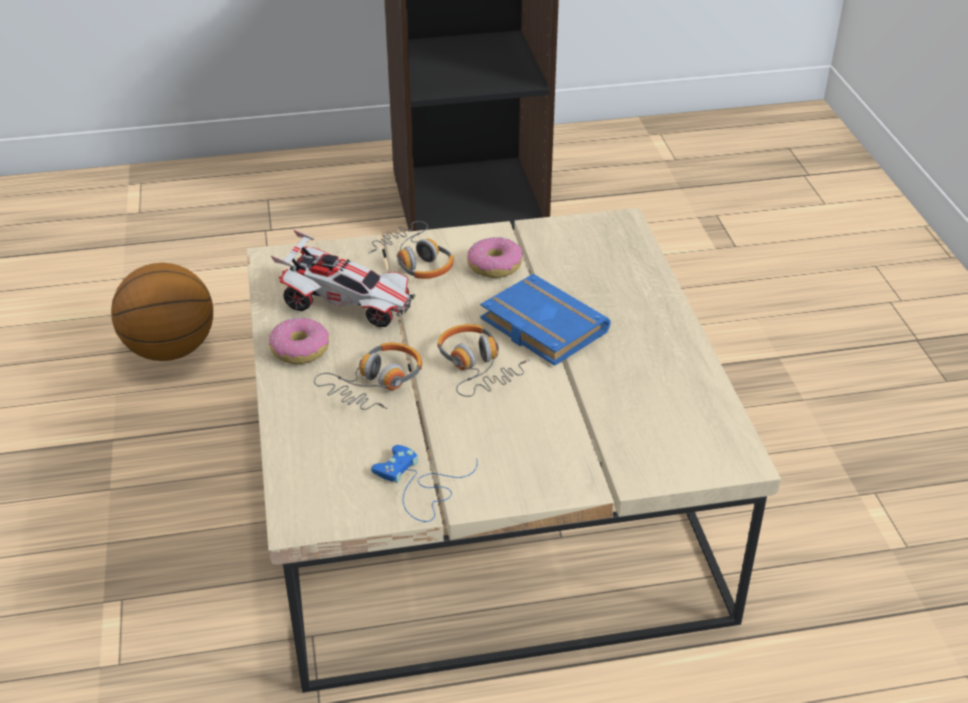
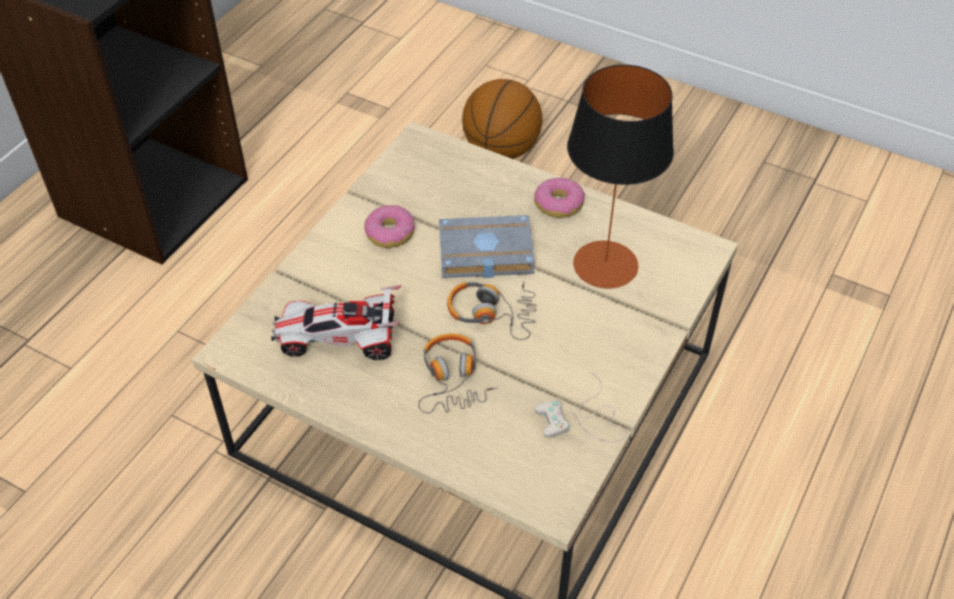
camera: 50 degrees left, 10 degrees up
(170, 350) = (101, 501): basketball -> basketball (501, 150)
(300, 349) = (364, 399): donut -> donut (559, 204)
(347, 304) = (340, 340): toy car -> toy car turned 150 degrees counterclockwise
(415, 261) = (333, 270): headphones -> none
(420, 486) = (584, 419): blue game controller -> white game controller
(539, 327) = (484, 254): blue book -> grey book
(626, 403) = (605, 264): none -> table lamp

